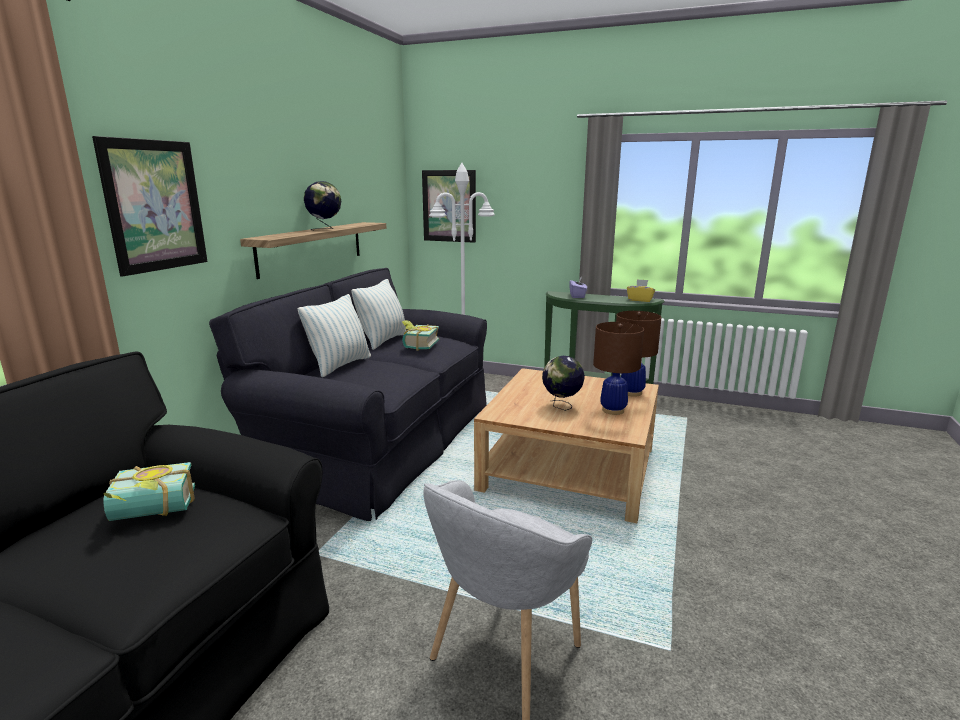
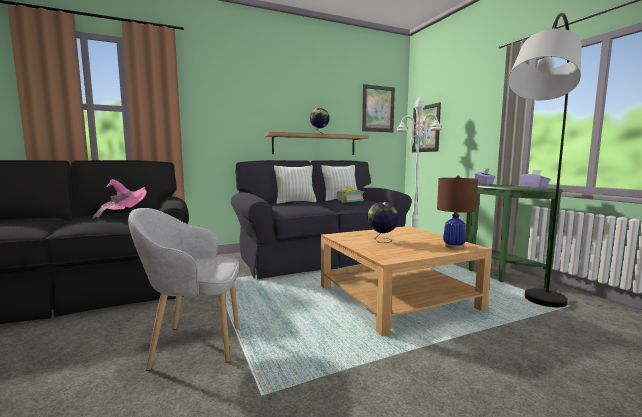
camera: 45 degrees right, 10 degrees down
(152, 513) = (123, 215): book -> pink hat
(155, 206) = (217, 112): picture -> picture (378, 109)
(613, 410) = (411, 249): brown table lamp -> none
(640, 300) = (534, 187): yellow tissue box -> purple tissue box
(696, 450) = (533, 325): none -> grey floor lamp

